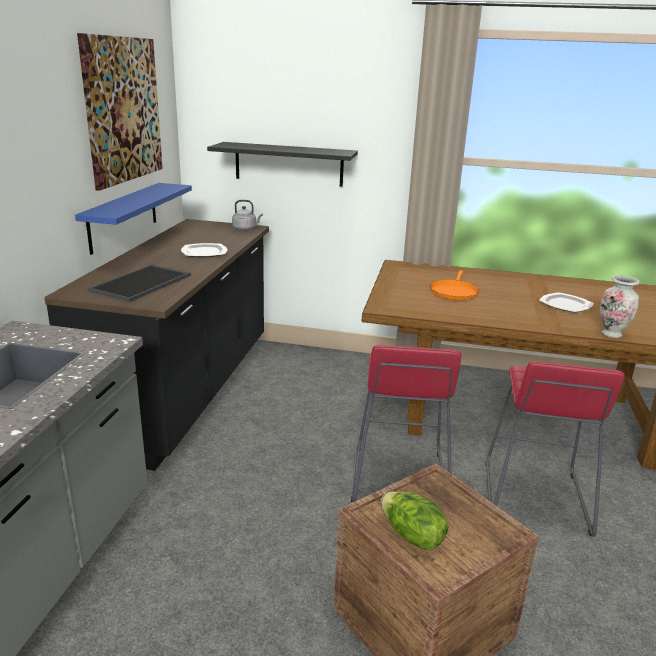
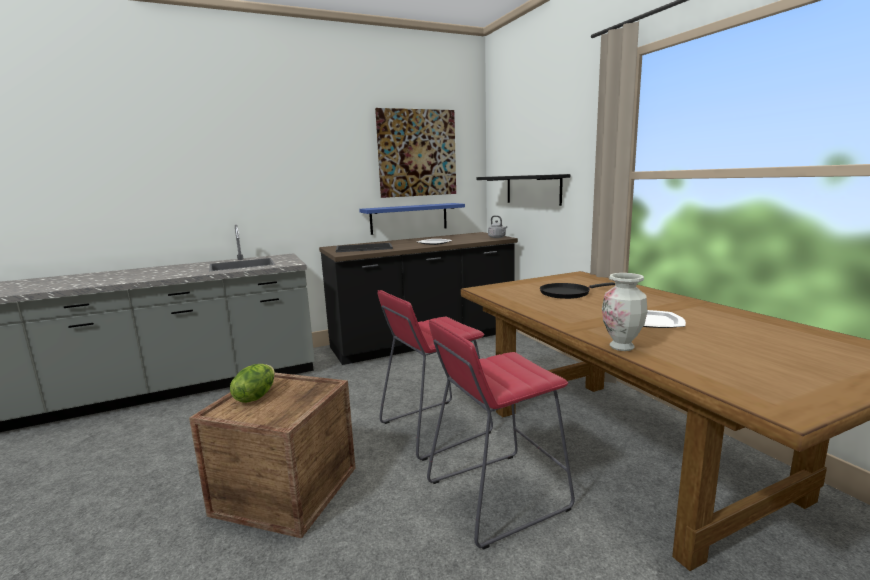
camera: 55 degrees right, 10 degrees down
(453, 292) = (567, 293): orange frying pan -> black frying pan

